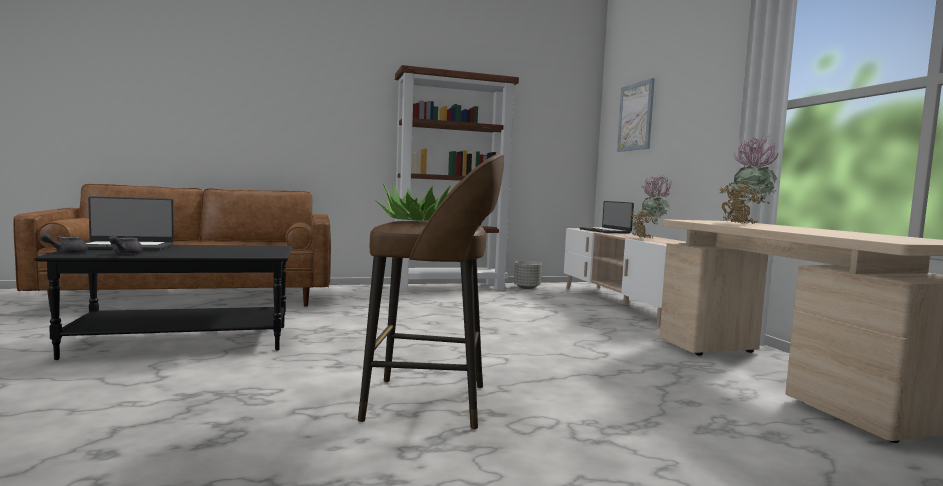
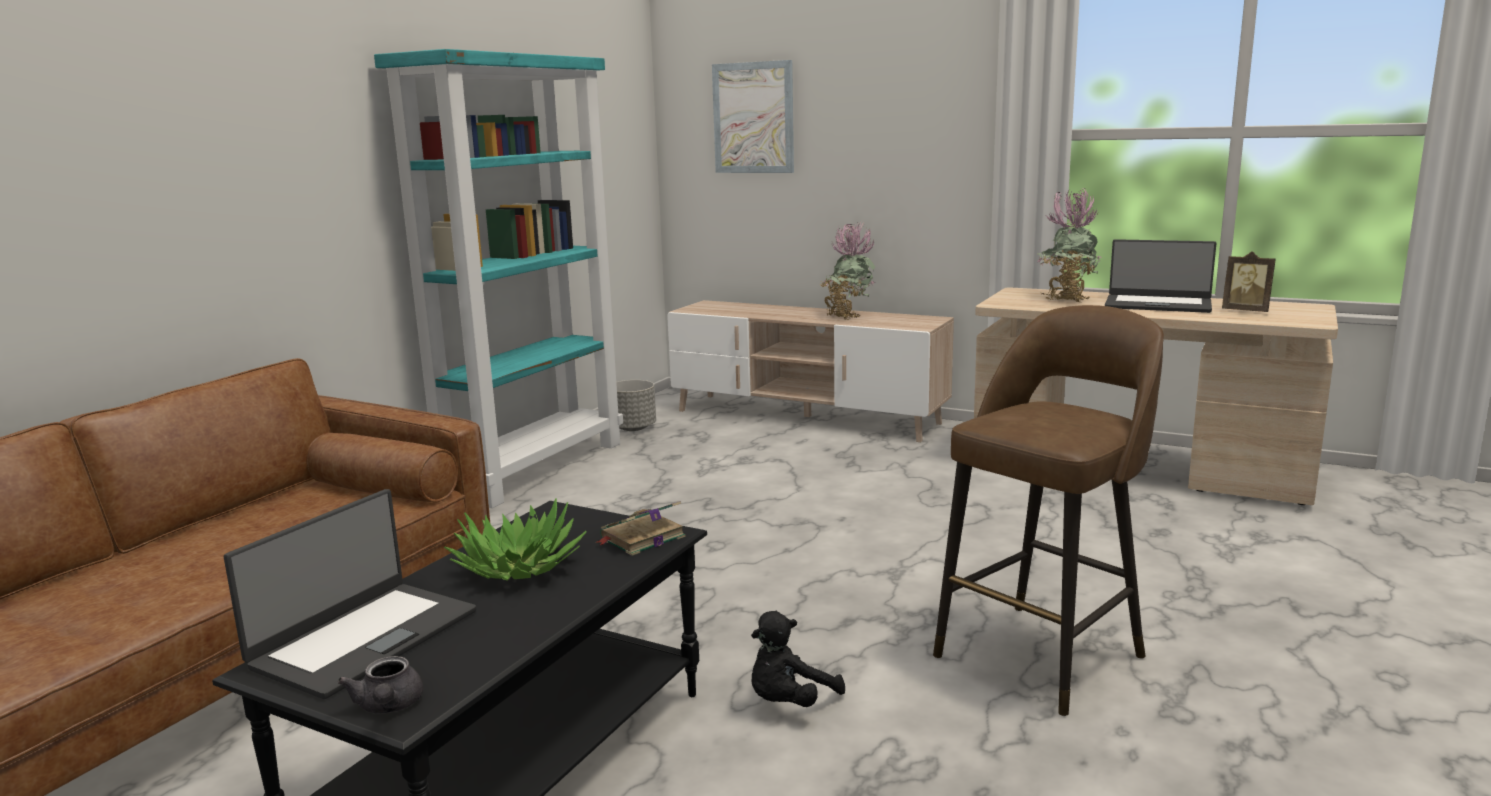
camera: 45 degrees left, 10 degrees up
(124, 253) = (489, 649): grey teapot -> none
(261, 253) = (641, 538): none -> book
(293, 365) = (789, 702): none -> black plush toy
(417, 220) = (1034, 420): potted plant -> potted plant (518, 566)
(449, 287) = (534, 468): brown bookcase -> turquoise bookcase
(605, 231) = (740, 309): laptop -> laptop (1157, 304)
(869, 236) = (1246, 311): none -> picture frame

